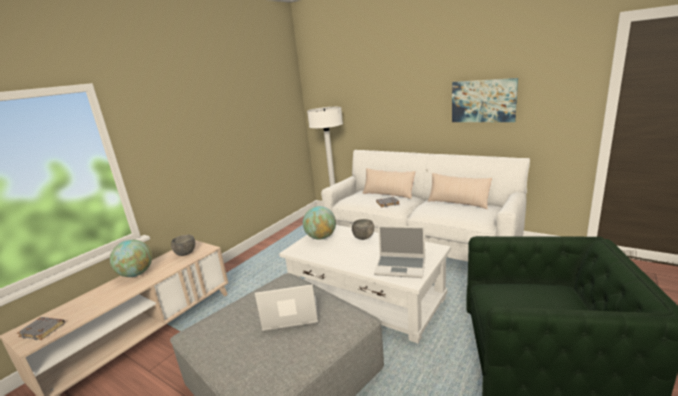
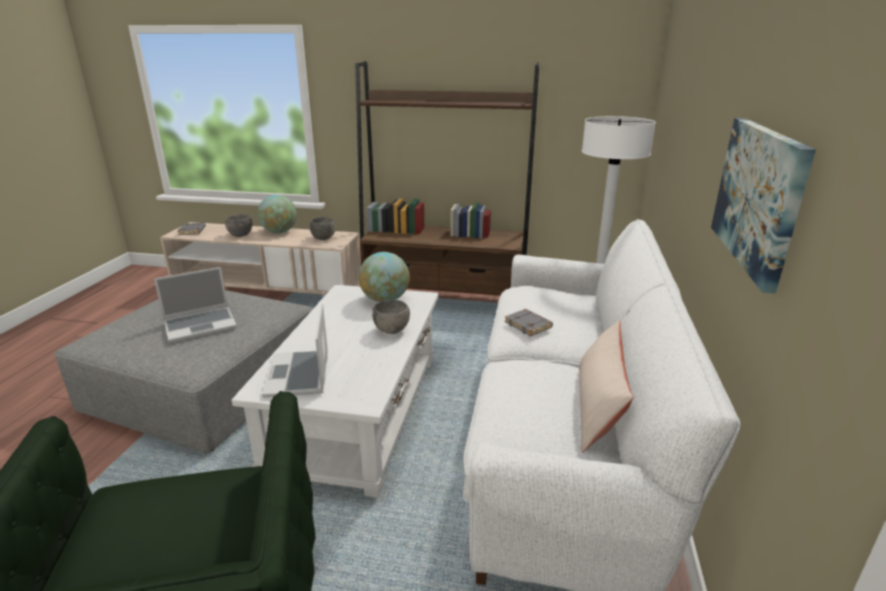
camera: 65 degrees right, 5 degrees up
(111, 296) = (240, 235): none -> grey bowl
(260, 254) = (444, 301): none -> brown bookcase
(289, 315) = (201, 325): laptop -> laptop turned 90 degrees clockwise
(388, 194) = (589, 322): beige pillow -> none

